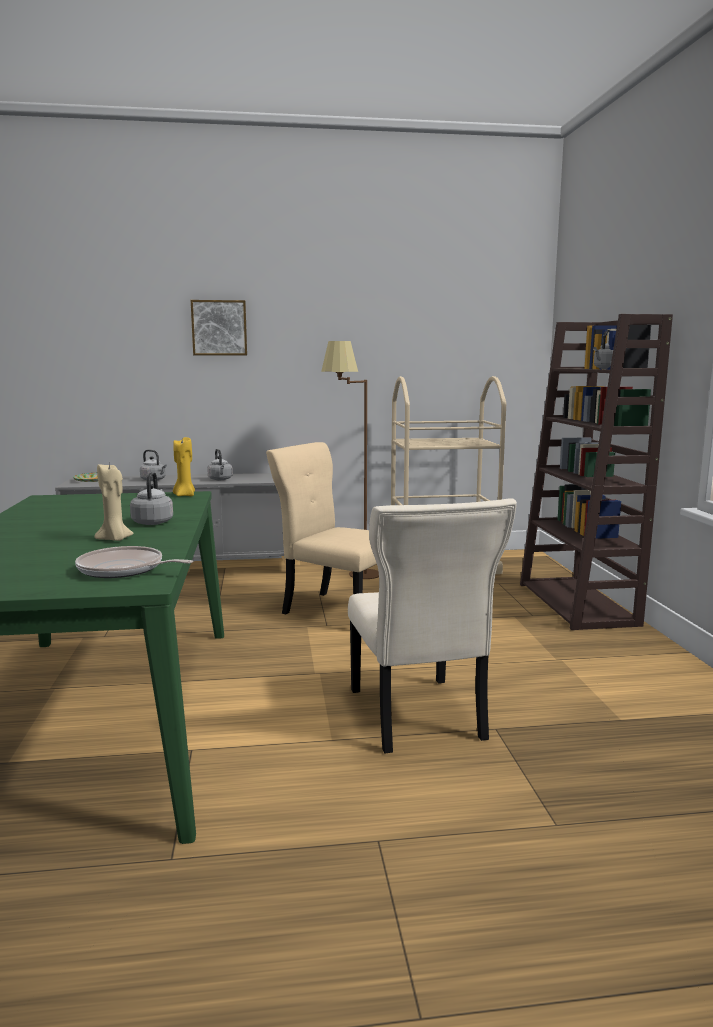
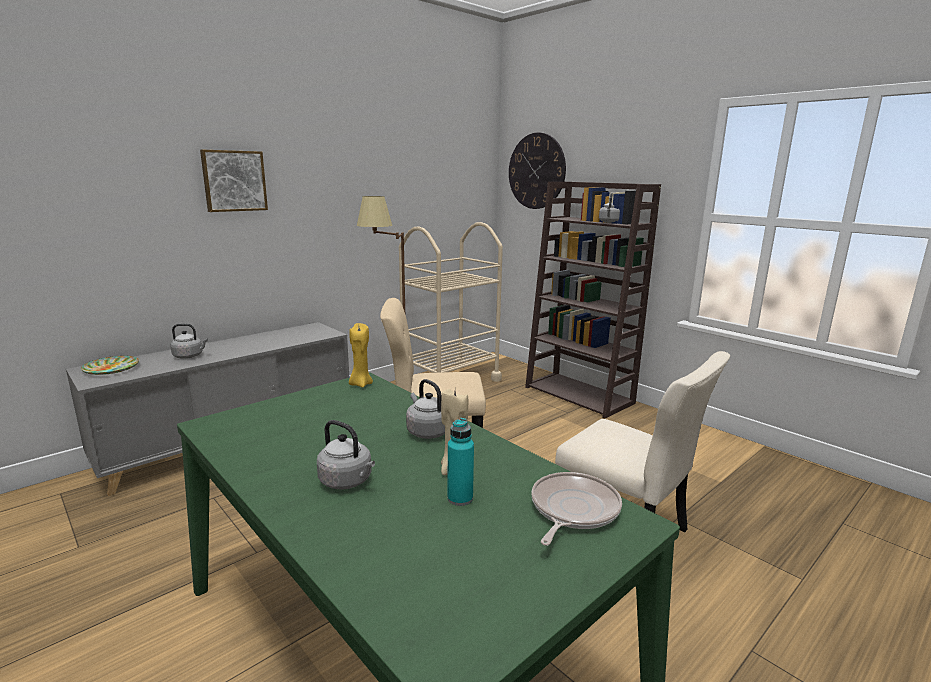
camera: 35 degrees left, 5 degrees up
(77, 550) = (460, 498): none -> turquoise bottle
(124, 569) = (572, 510): frying pan -> frying pan turned 135 degrees clockwise
(220, 479) = (264, 343): grey kettle -> grey kettle (347, 481)
(579, 314) = (536, 171): none -> wall clock

